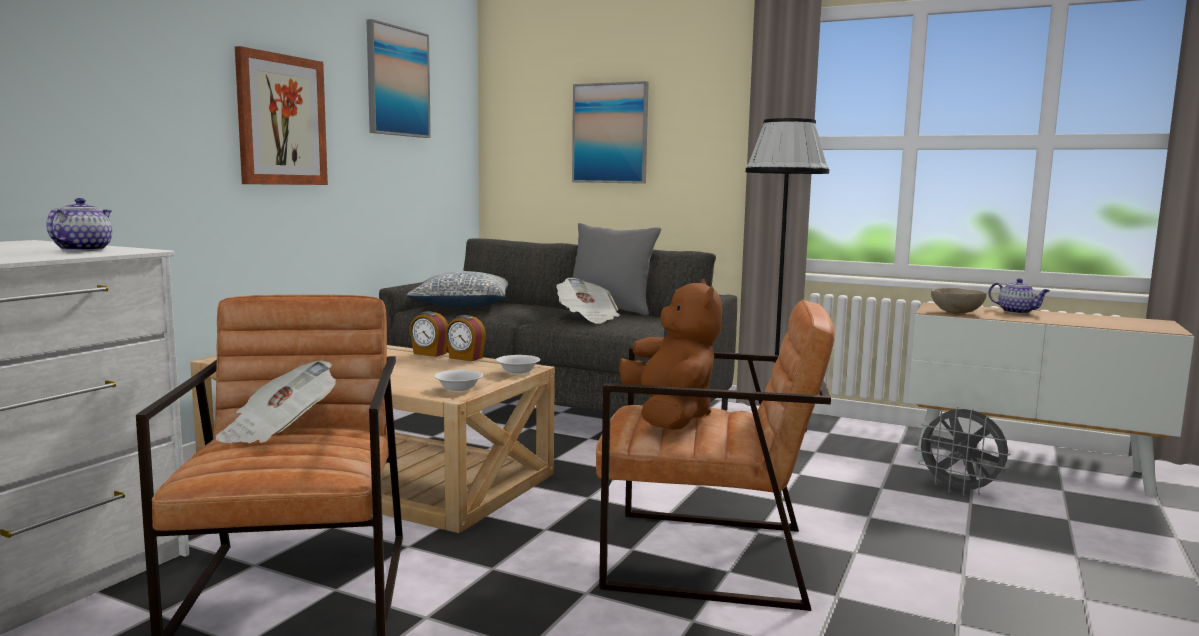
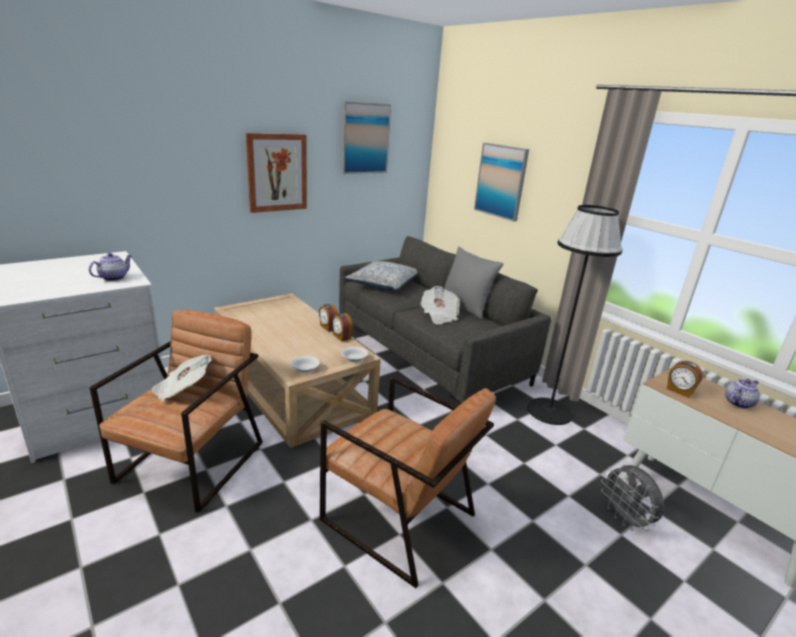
camera: 25 degrees right, 15 degrees up
(669, 417) = (383, 437): brown plush toy -> none
(957, 312) = (679, 391): beige bowl -> alarm clock
(1017, 312) = (738, 403): teapot -> teapot turned 105 degrees counterclockwise

